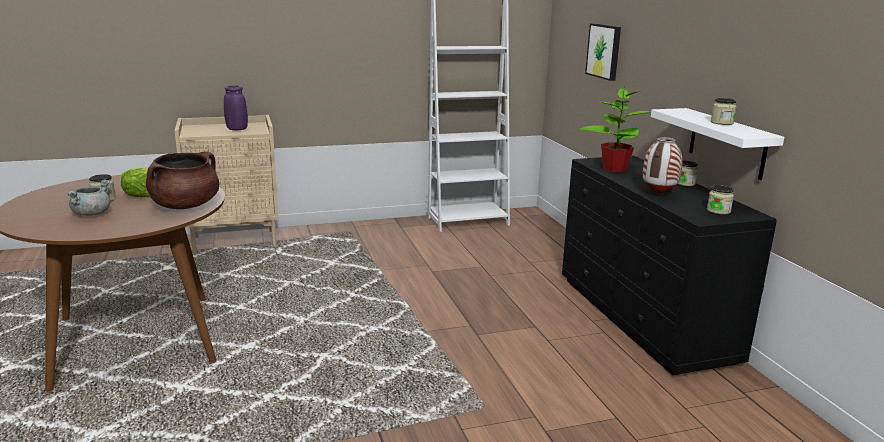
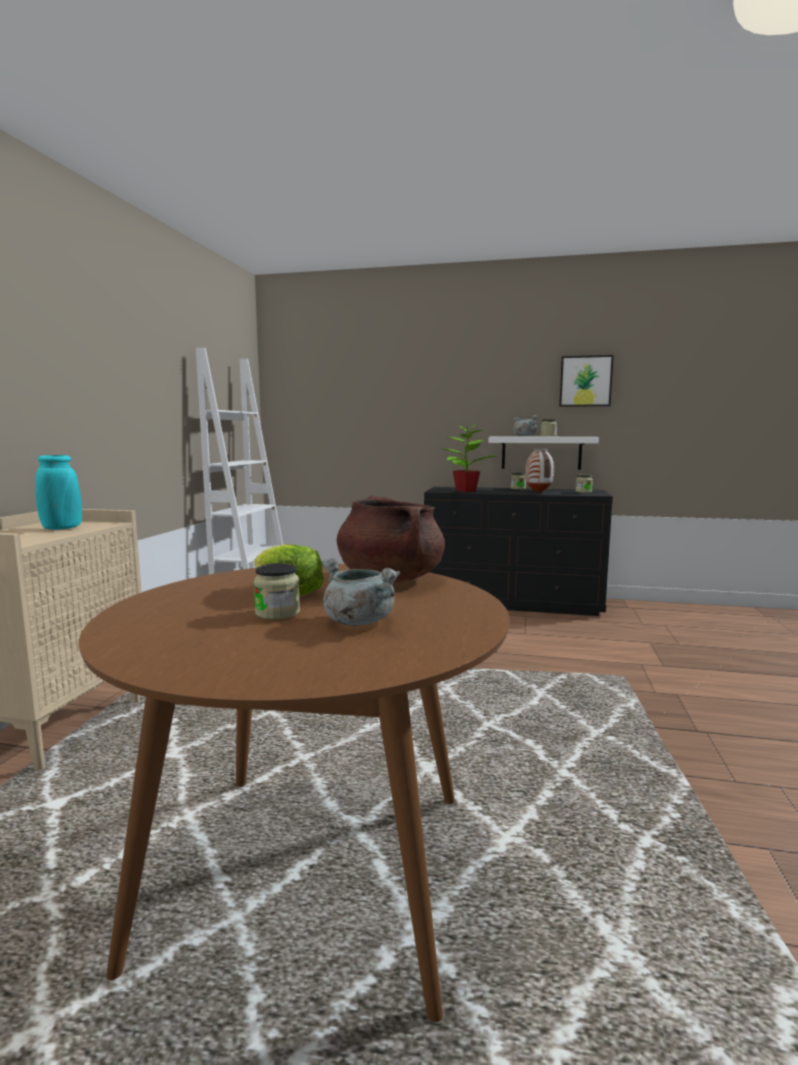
camera: 60 degrees left, 10 degrees down
(237, 129) = (62, 528): purple vase -> turquoise vase
(604, 51) = (367, 408): picture -> picture (585, 381)
(698, 116) = (523, 436): none -> grey cooking pot

